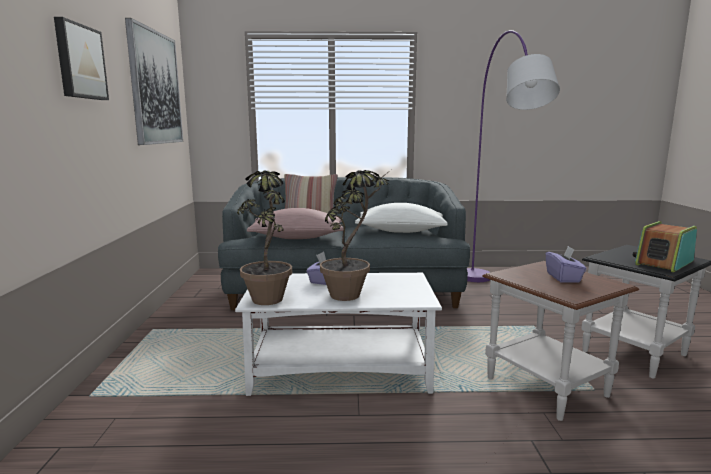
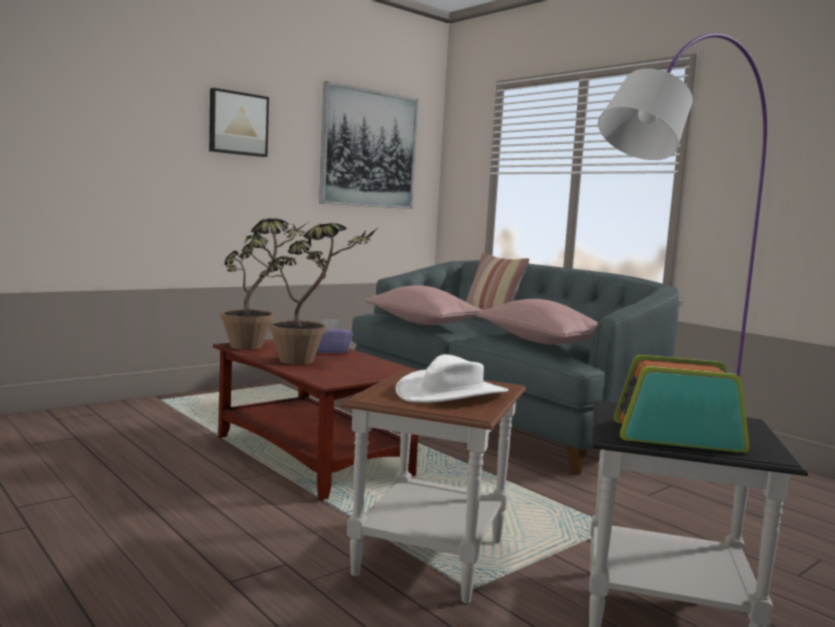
camera: 50 degrees right, 5 degrees down
(341, 369) = (313, 456): white coffee table -> brown coffee table
(401, 231) = (540, 341): white pillow -> pink pillow
(563, 277) = (451, 393): purple tissue box -> white hat

